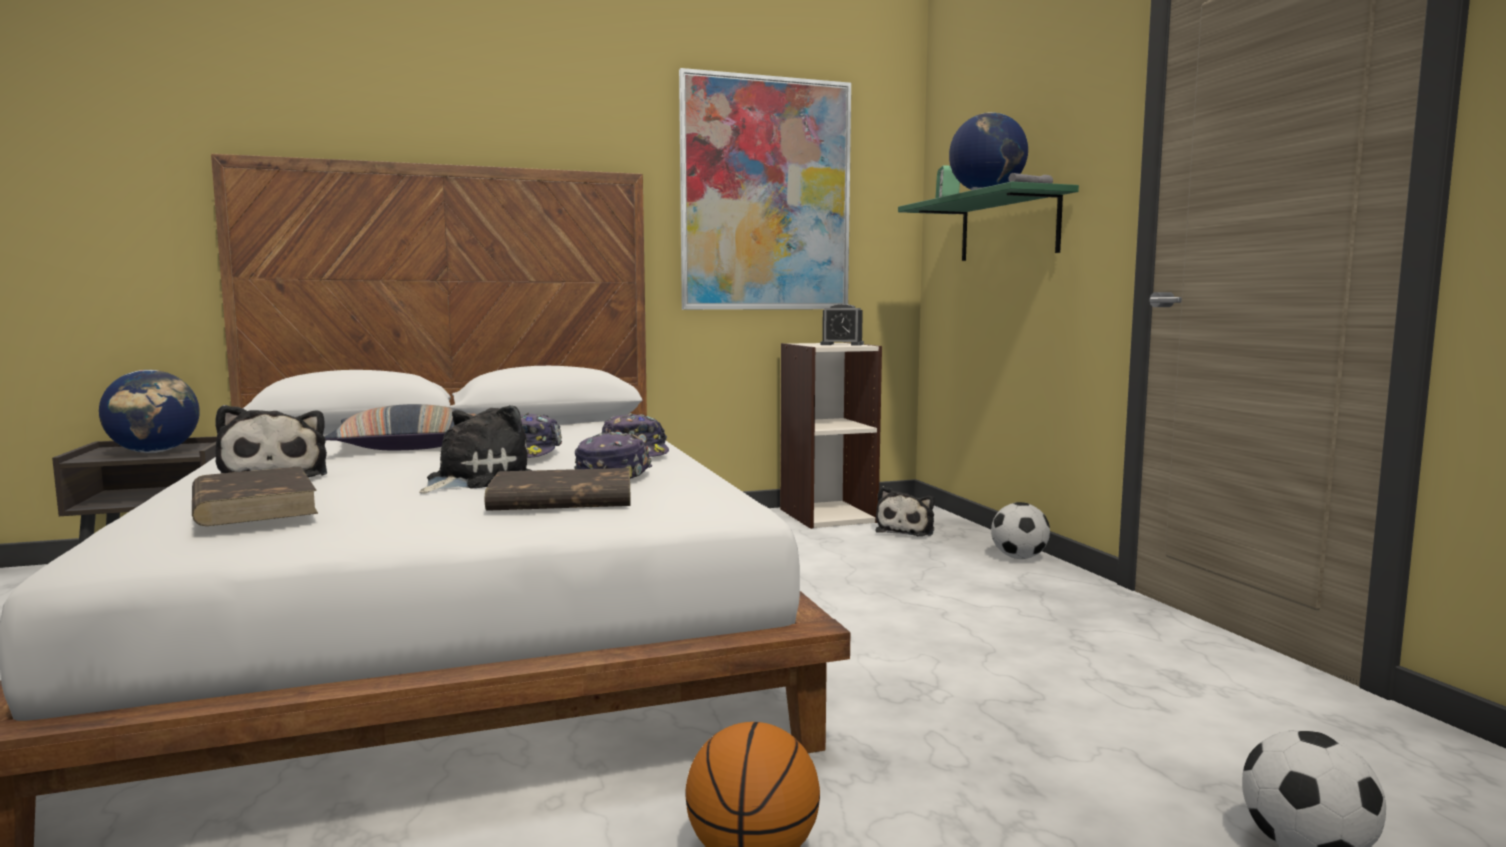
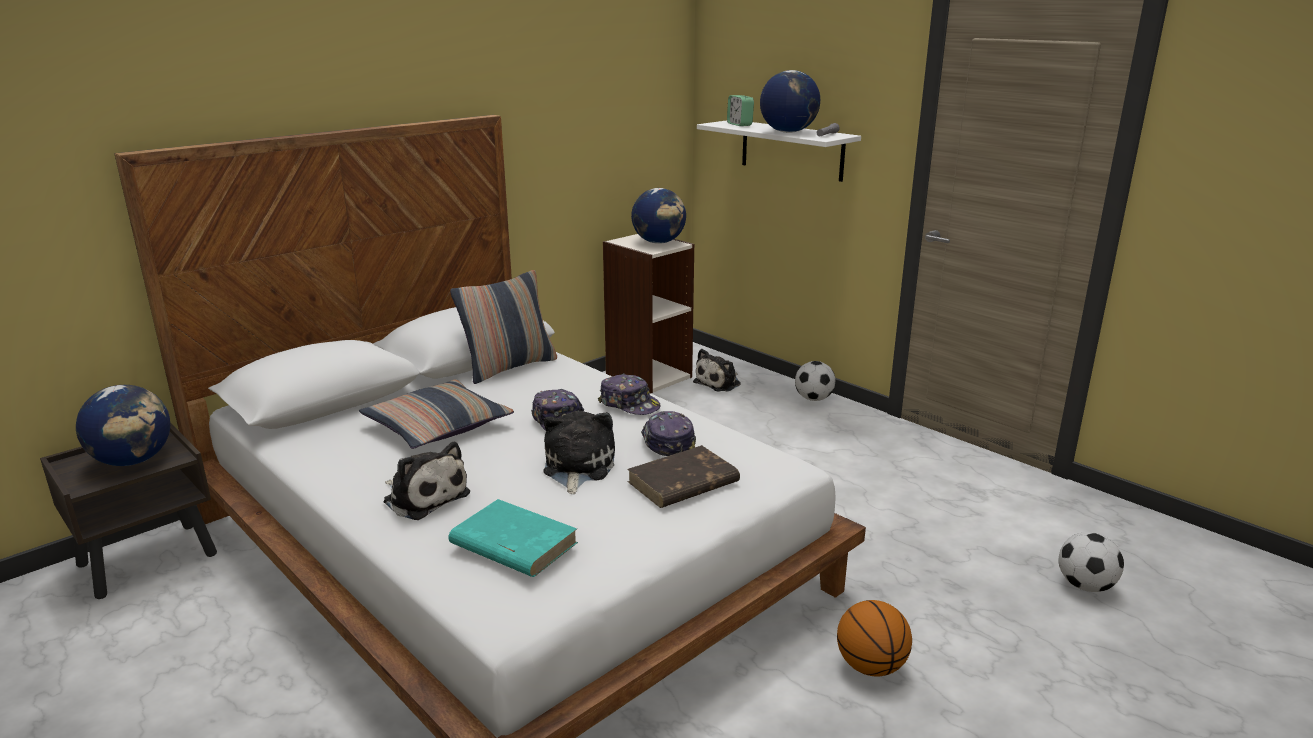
camera: 25 degrees left, 15 degrees up
(253, 505) = (512, 543): brown book -> turquoise book
(568, 426) = (509, 367): none -> pillow
(766, 195) = (585, 115): picture -> none
(842, 344) = (659, 242): alarm clock -> globe
(907, 530) = (719, 383): plush toy -> plush toy turned 45 degrees clockwise
(1008, 227) = (791, 150): green shelf -> white shelf

